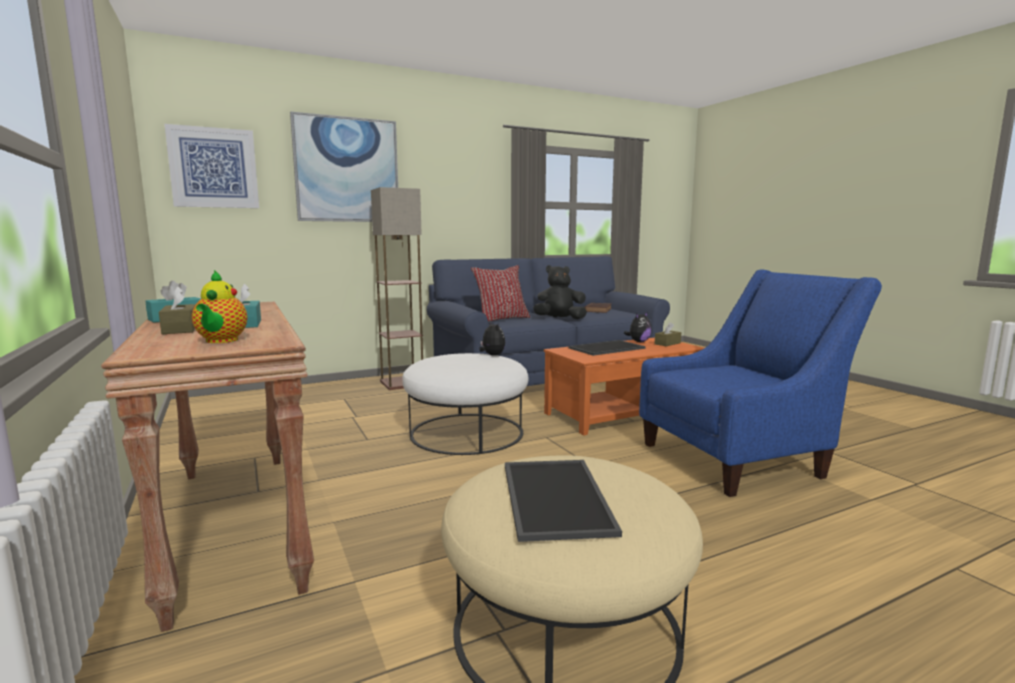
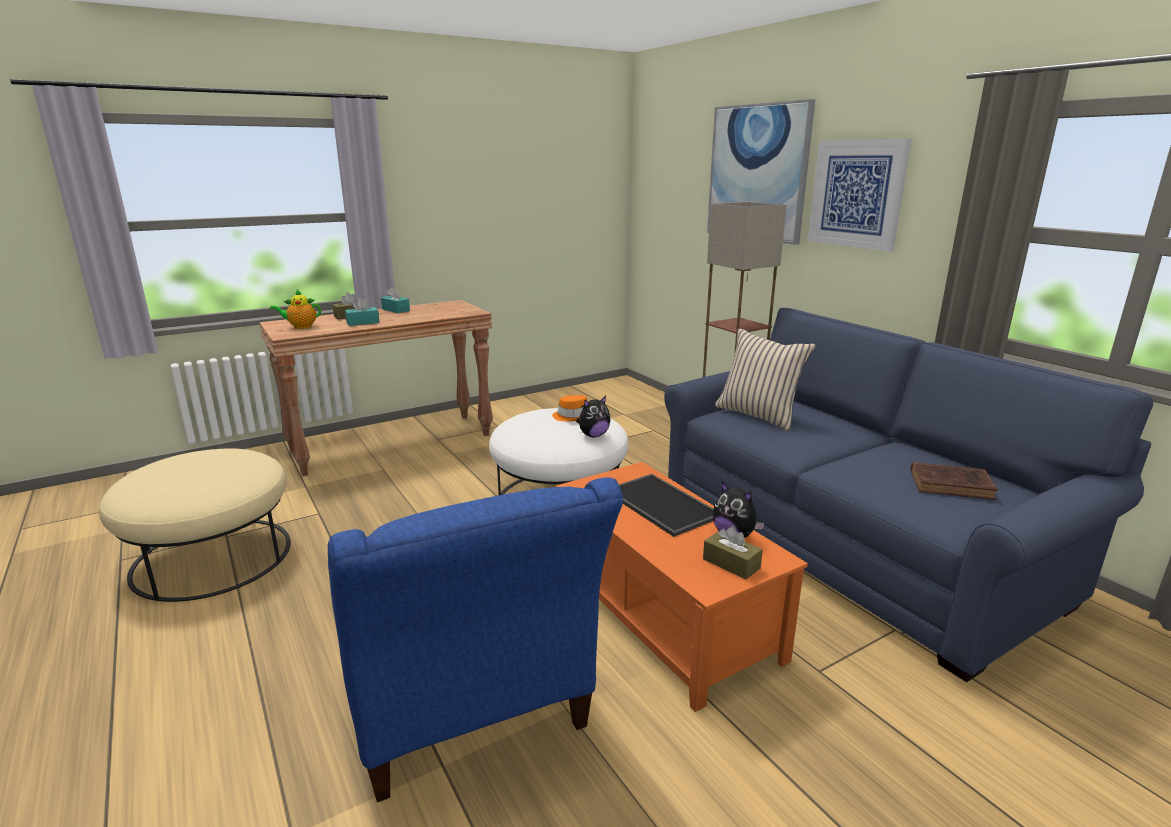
camera: 85 degrees right, 10 degrees up
(214, 168) = (664, 175): picture -> picture (856, 194)
(447, 358) = (572, 416): none -> orange hat
(501, 319) = (758, 415): red pillow -> beige pillow
(552, 496) = (190, 467): tray -> none
(559, 319) = (813, 454): black plush toy -> none

